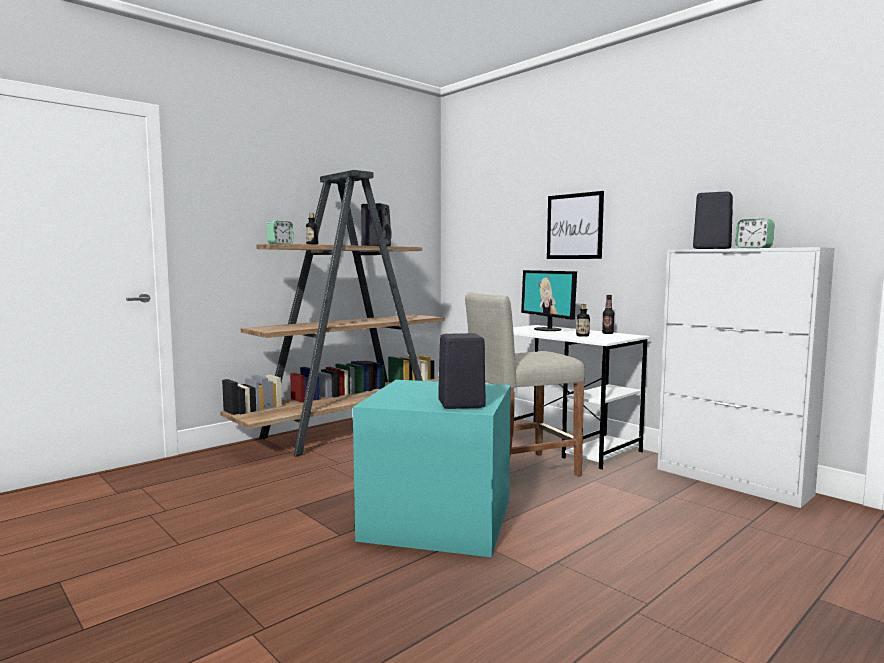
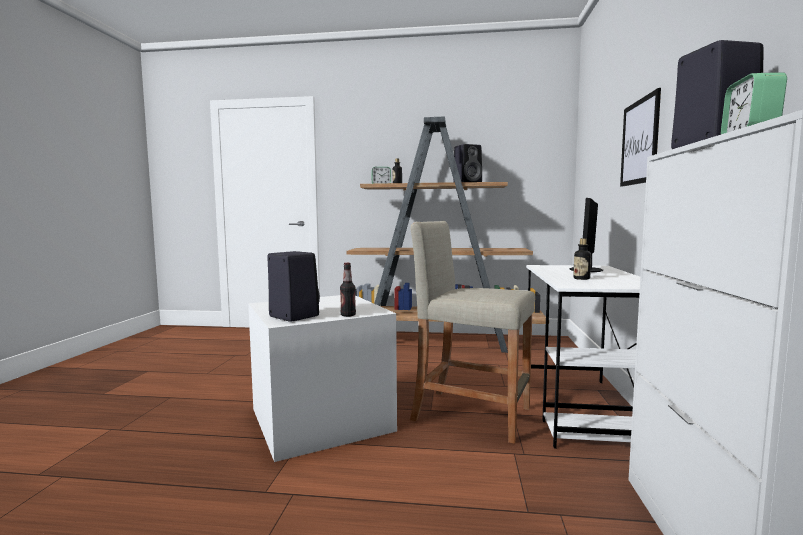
camera: 50 degrees right, 0 degrees up
(440, 518) = (323, 420): turquoise storage box -> white storage box
(607, 333) = (632, 280): bottle -> bottle (348, 315)

